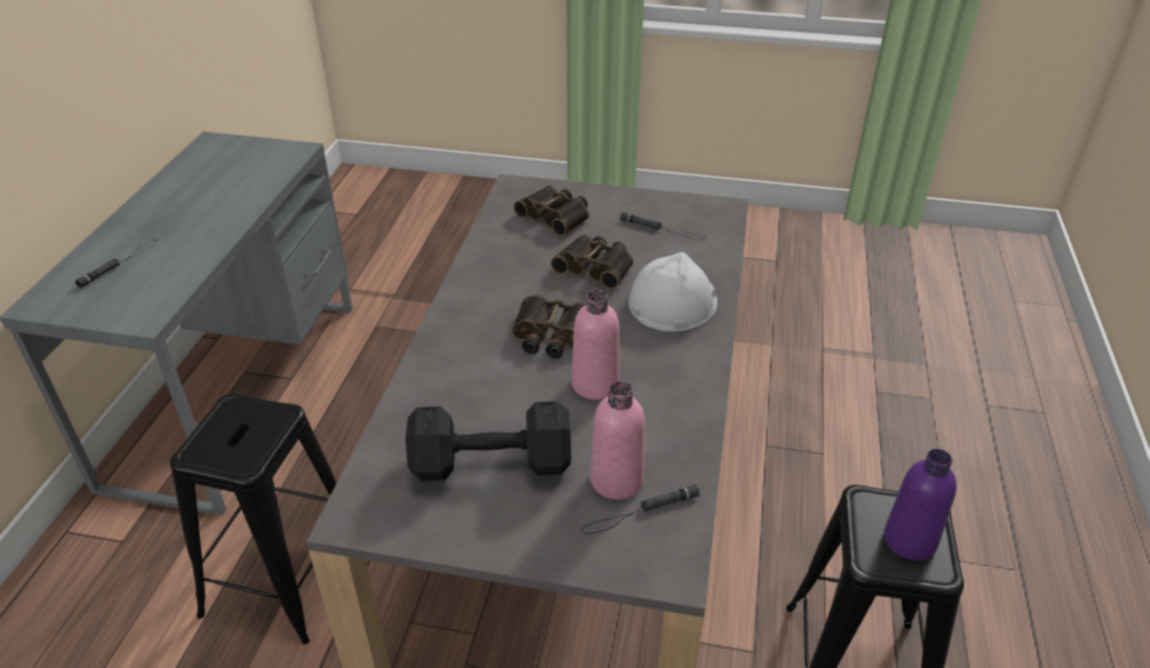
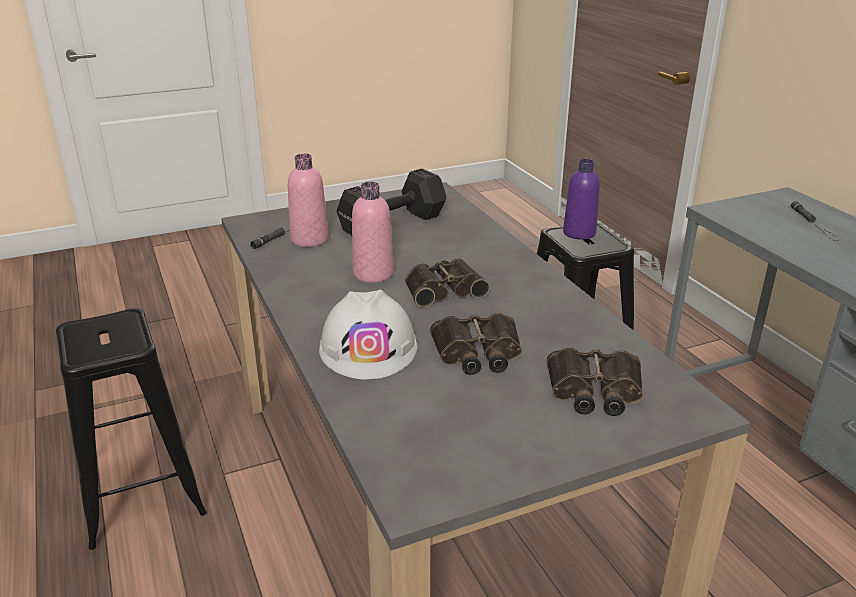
camera: 145 degrees right, 10 degrees down
(662, 229) = (459, 426): black flashlight -> none
(909, 540) = (97, 335): purple bottle -> purple bottle (579, 233)

